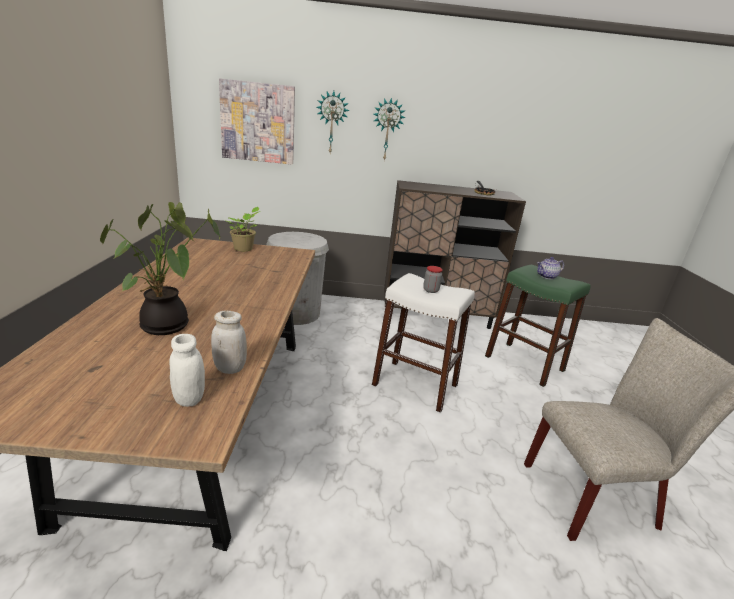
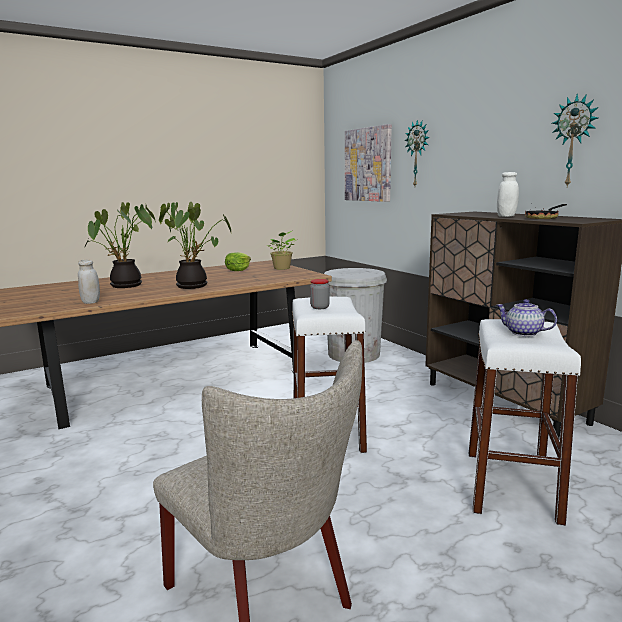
camera: 60 degrees right, 10 degrees down
(189, 399) = (50, 304): white jar -> white jar (506, 216)
(208, 261) = (238, 270): none -> lettuce
(249, 298) = (194, 286): none -> potted plant
(387, 130) = (465, 151): wall clock -> wall clock (574, 141)
(524, 363) = (511, 486): green stool -> white stool

